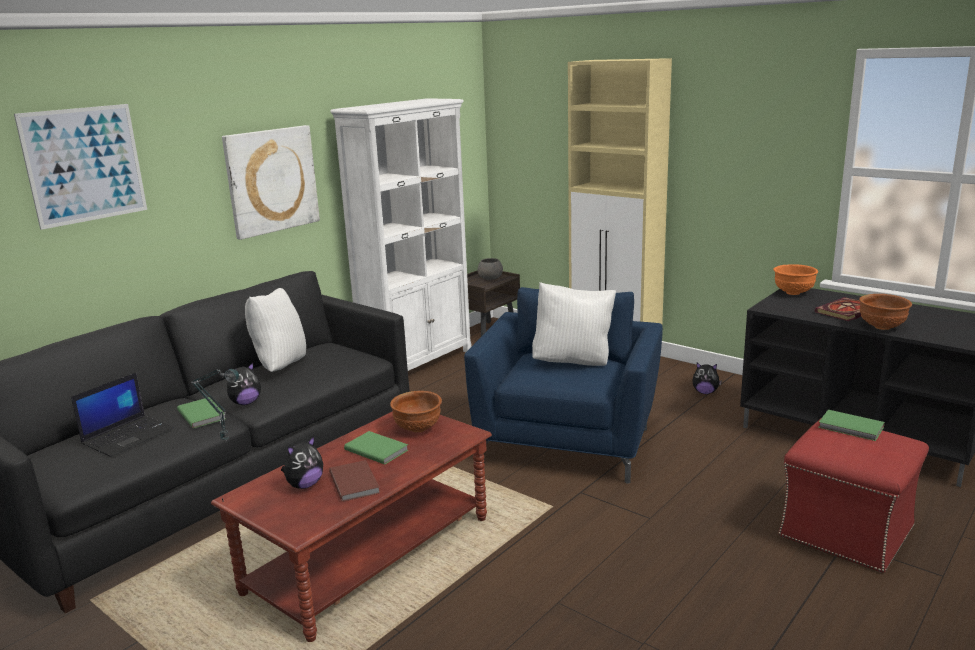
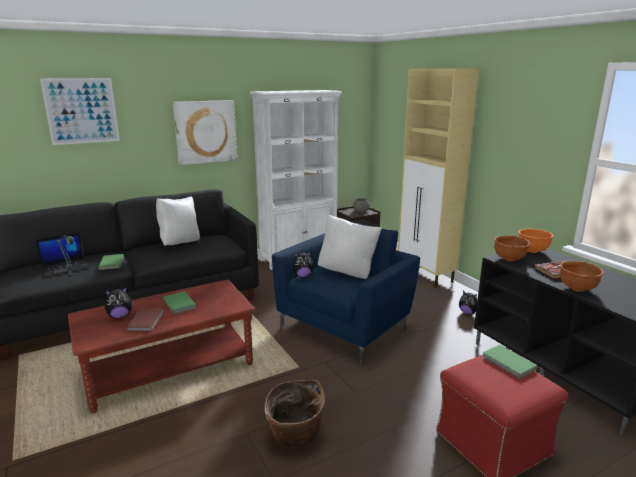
camera: 20 degrees right, 0 degrees up
(245, 403) = (141, 261): plush toy -> plush toy (302, 276)
(417, 429) = (215, 296): brown bowl -> brown bowl (509, 259)
(622, 588) = (295, 436): none -> basket

